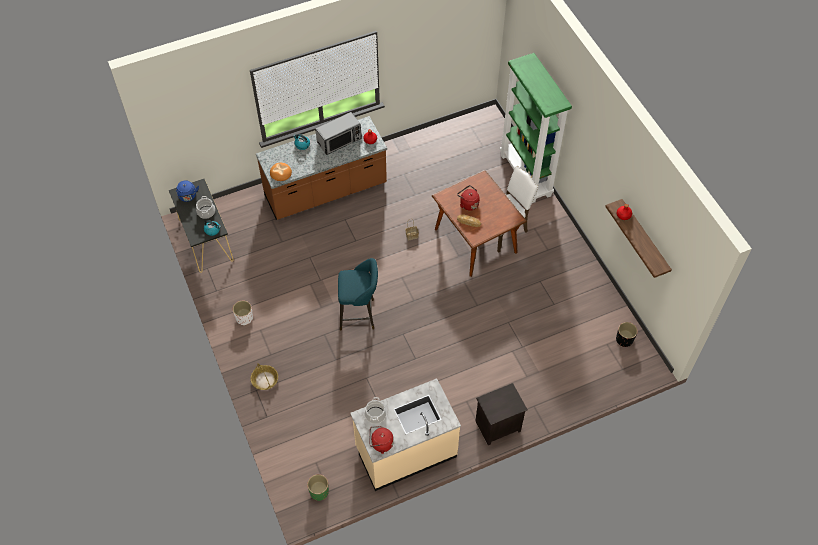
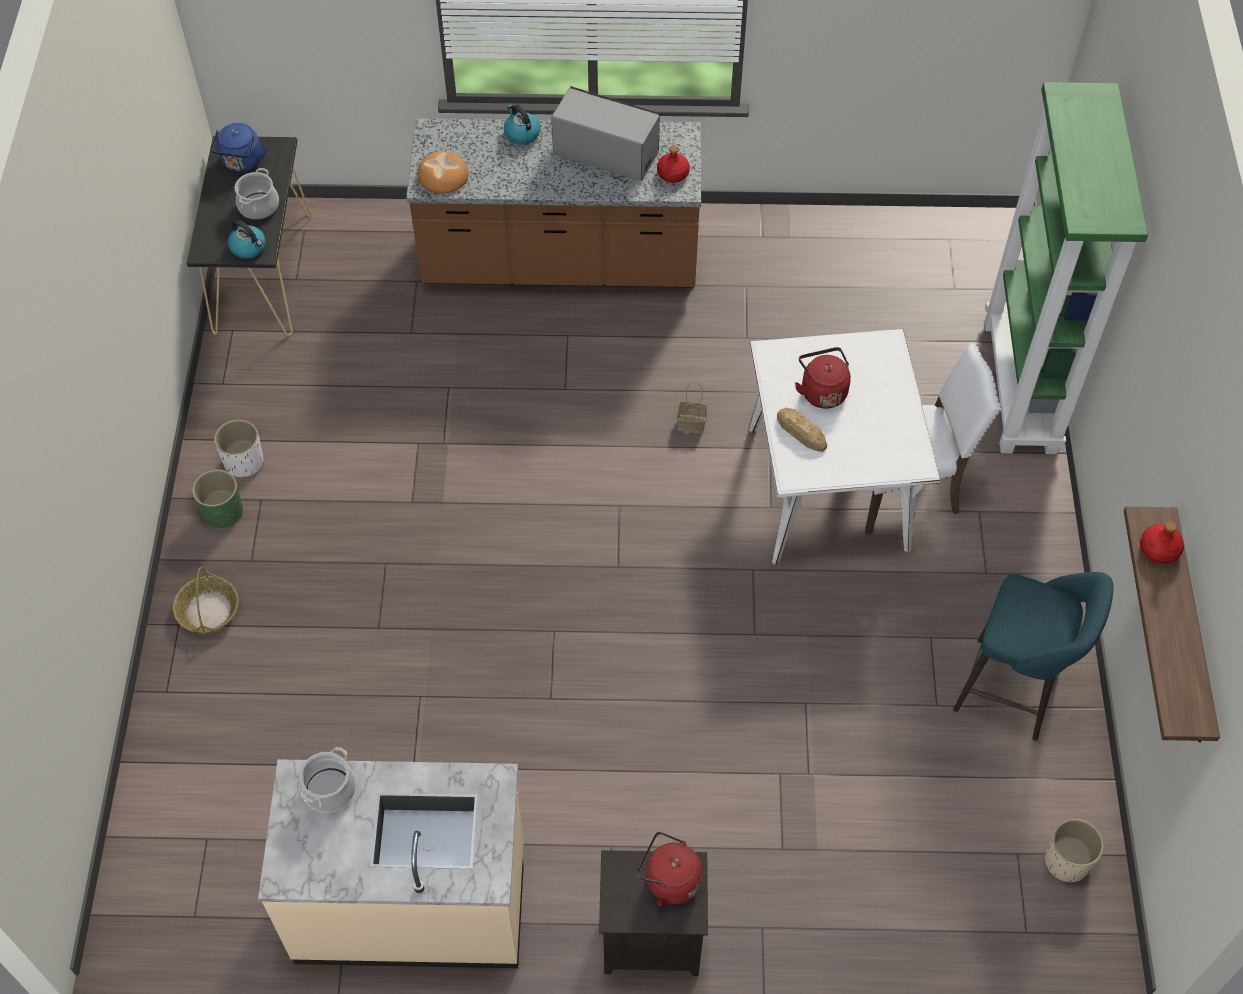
camera: 25 degrees right, 0 degrees up
(319, 492) = (175, 909): green planter -> green planter (222, 512)
(339, 140) = (606, 152): microwave -> microwave turned 150 degrees counterclockwise
(359, 314) = (484, 550): turquoise stool -> turquoise stool (1014, 691)
(380, 444) = (301, 864): red kettle -> red kettle (669, 880)
(475, 241) = (828, 489): brown dining table -> white dining table
(624, 340) = (1067, 862): black planter -> beige planter

